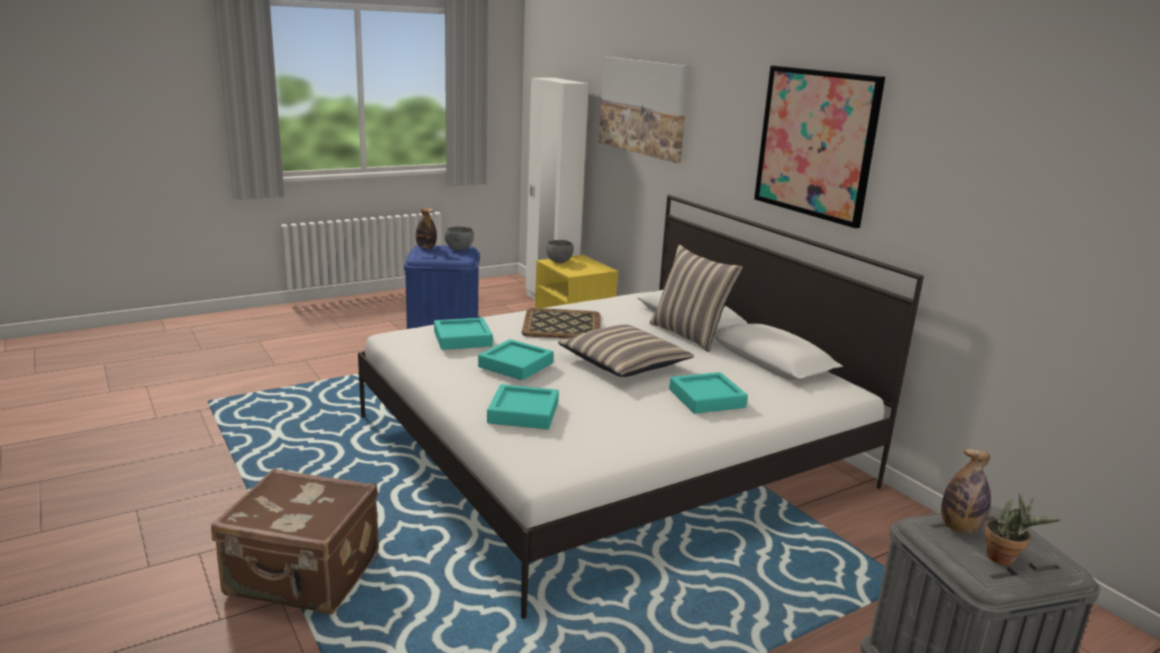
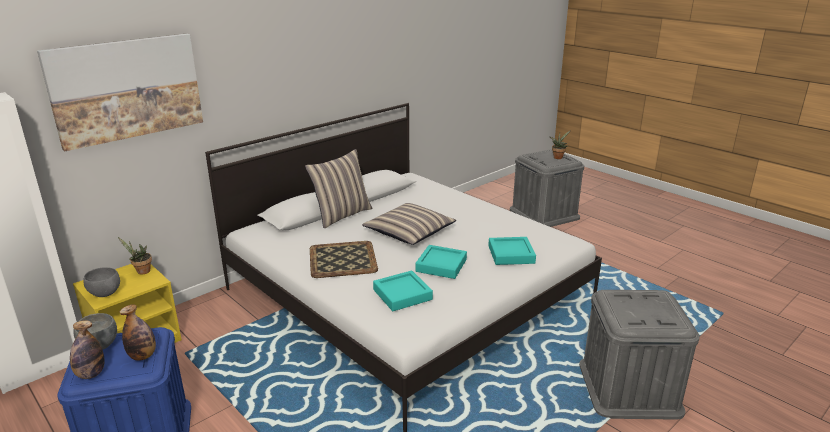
camera: 100 degrees left, 5 degrees up
(303, 576) = (629, 388): brown suitcase -> grey storage box
(592, 269) = (141, 271): none -> potted plant
(707, 398) = (447, 207): turquoise tray -> none
(815, 143) = (326, 59): picture -> none
(960, 528) = (543, 161): bottle -> bottle (143, 356)

